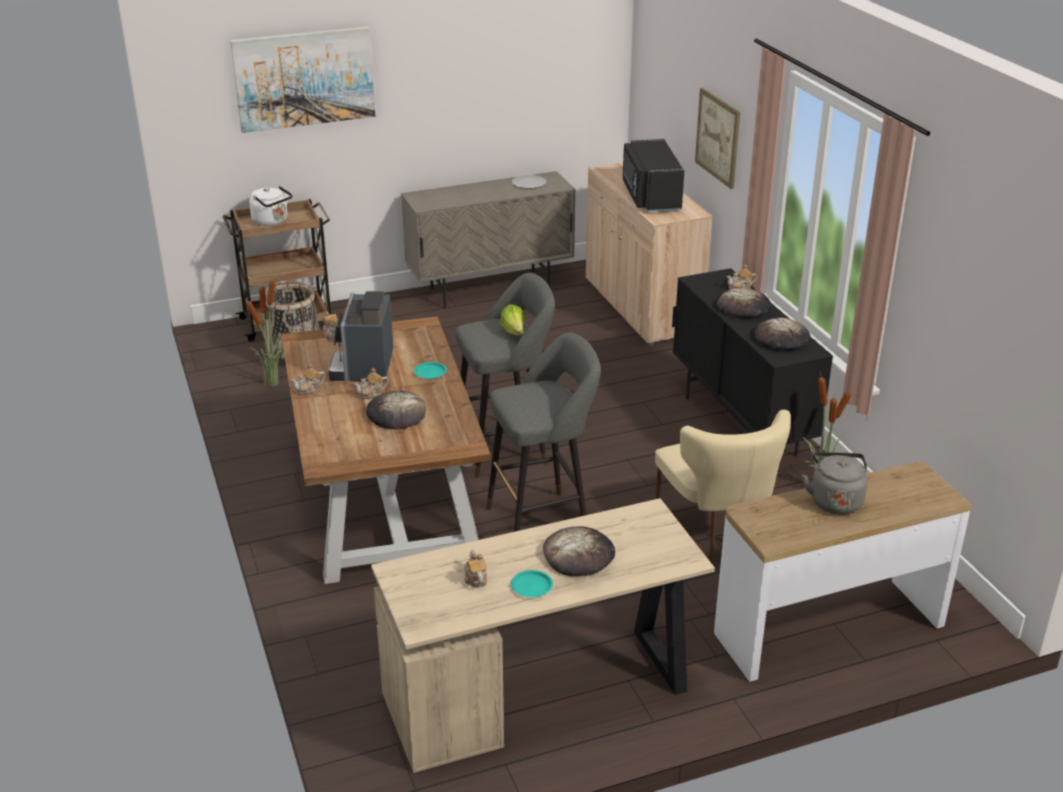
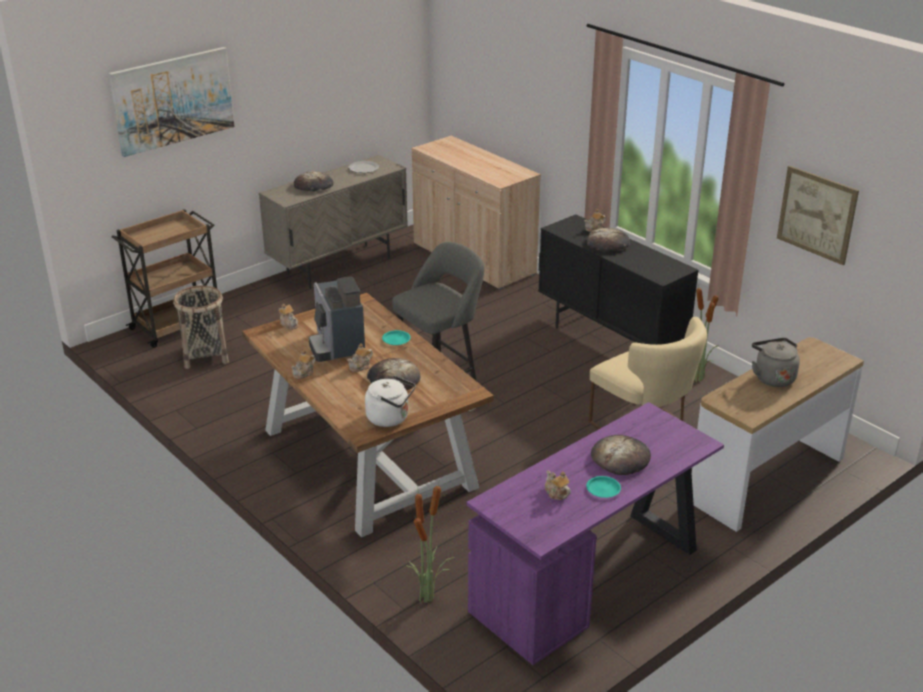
camera: 20 degrees left, 0 degrees up
(272, 221) = (160, 234): white kettle -> white kettle (390, 418)
(273, 383) = (200, 380): potted plant -> potted plant (428, 598)
(514, 332) = (446, 294): lettuce -> none
(542, 693) = (592, 579): beige desk -> purple desk
(543, 521) = (507, 447): grey stool -> none
(650, 196) = (480, 165): black microwave -> none
(718, 137) = (541, 108): picture -> picture (817, 214)
(782, 339) = (653, 263): bread -> bread (313, 186)

